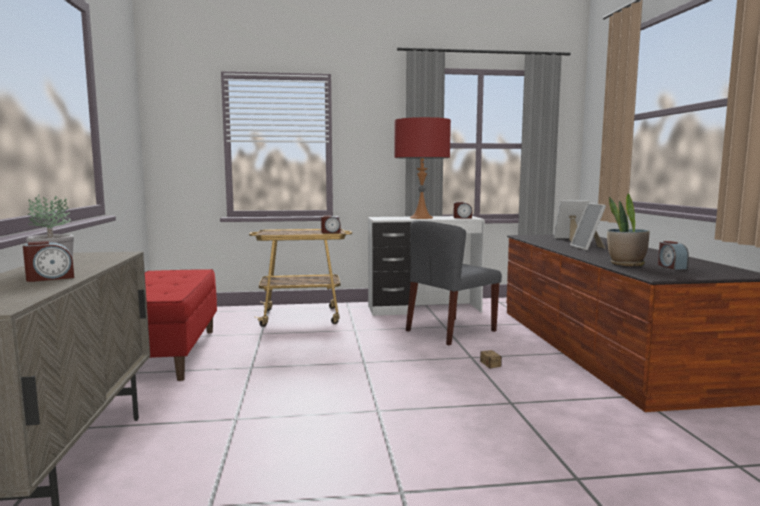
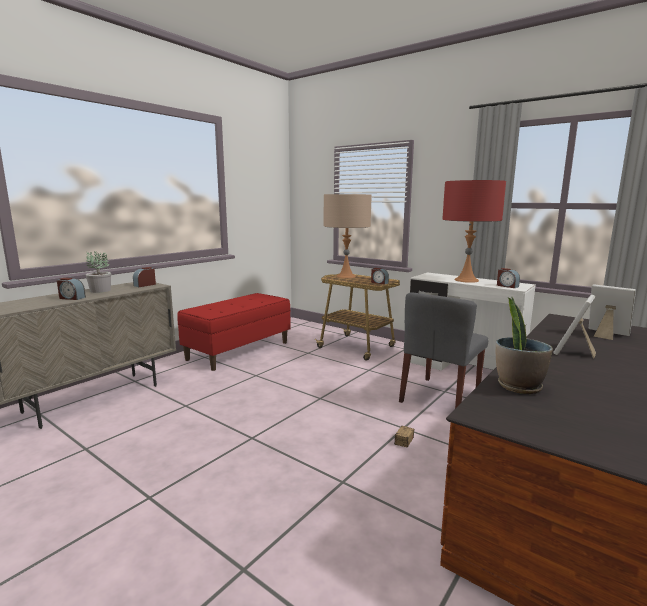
camera: 45 degrees right, 5 degrees up
(276, 231) = (346, 276): none -> beige table lamp
(450, 331) = (440, 397): grey chair -> grey chair turned 60 degrees counterclockwise
(671, 266) = (566, 409): alarm clock -> alarm clock (145, 285)

